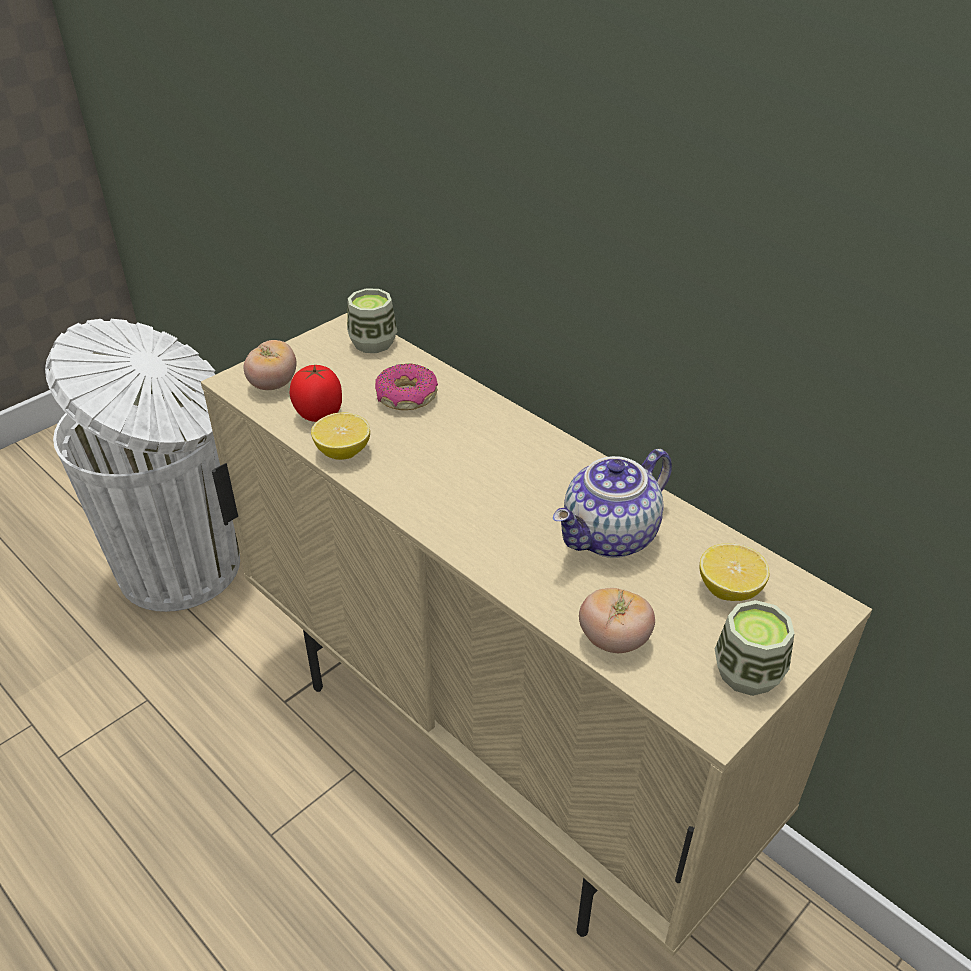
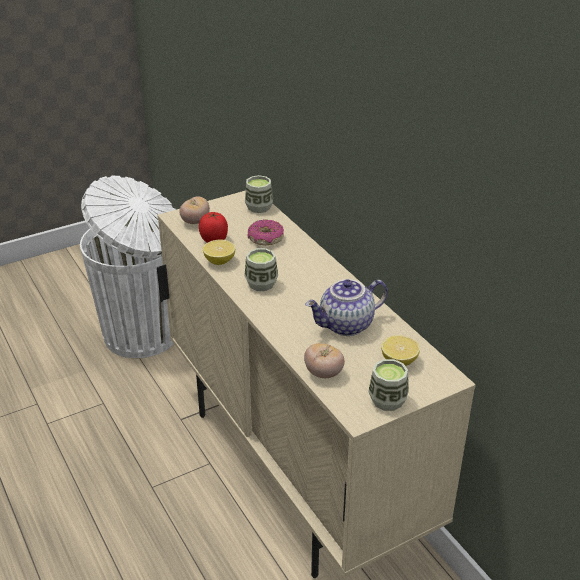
camera: 15 degrees right, 5 degrees down
(432, 482) = (261, 284): none -> cup

